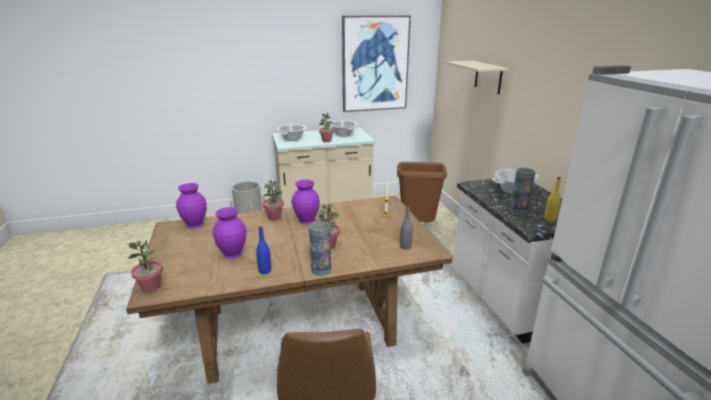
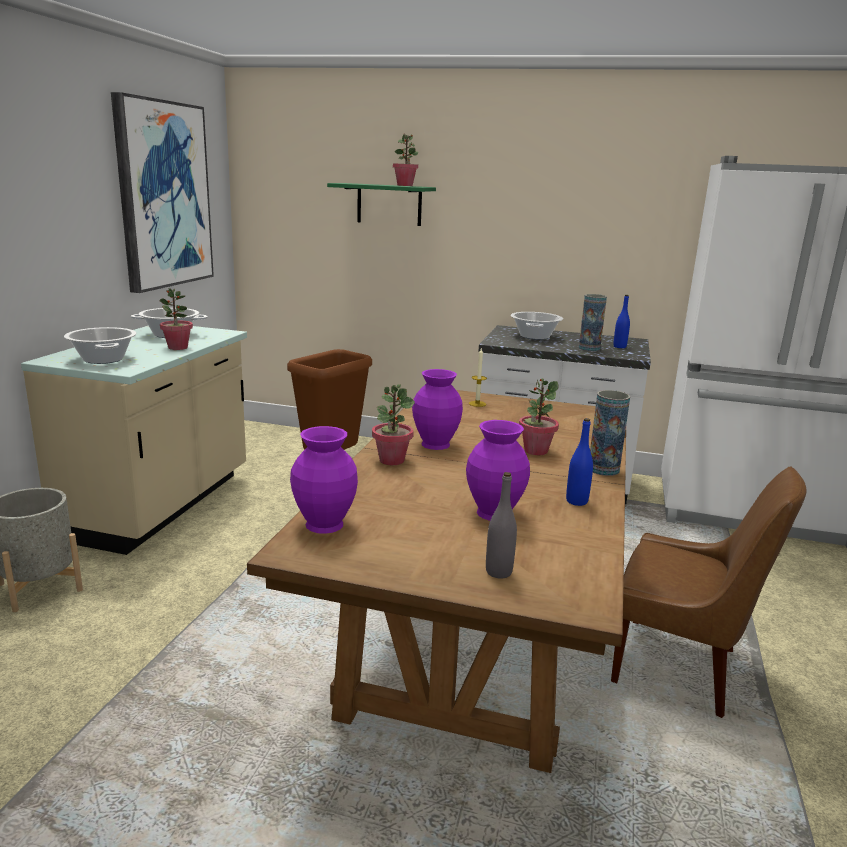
camera: 60 degrees left, 5 degrees down
(151, 287) = (558, 600): potted plant -> potted plant (405, 185)
(405, 246) = (581, 418): grey bottle -> grey bottle (498, 572)
(488, 77) = (389, 204): beige shelf -> green shelf
(550, 219) = (619, 347): yellow bottle -> blue bottle

